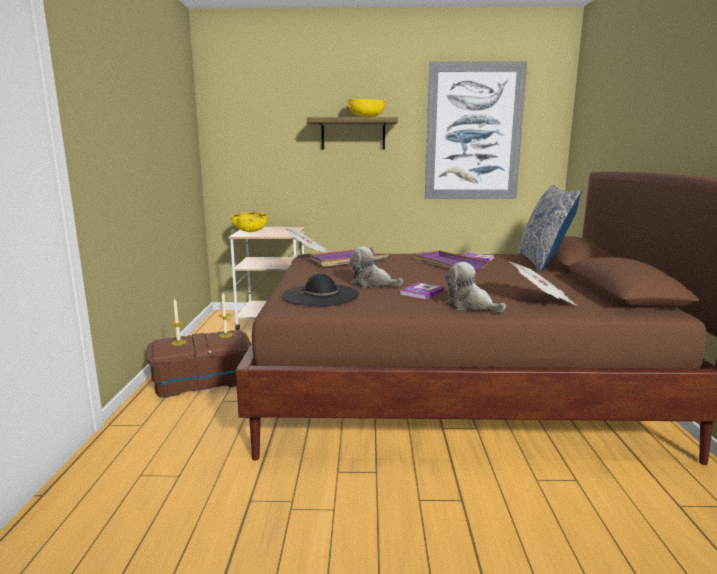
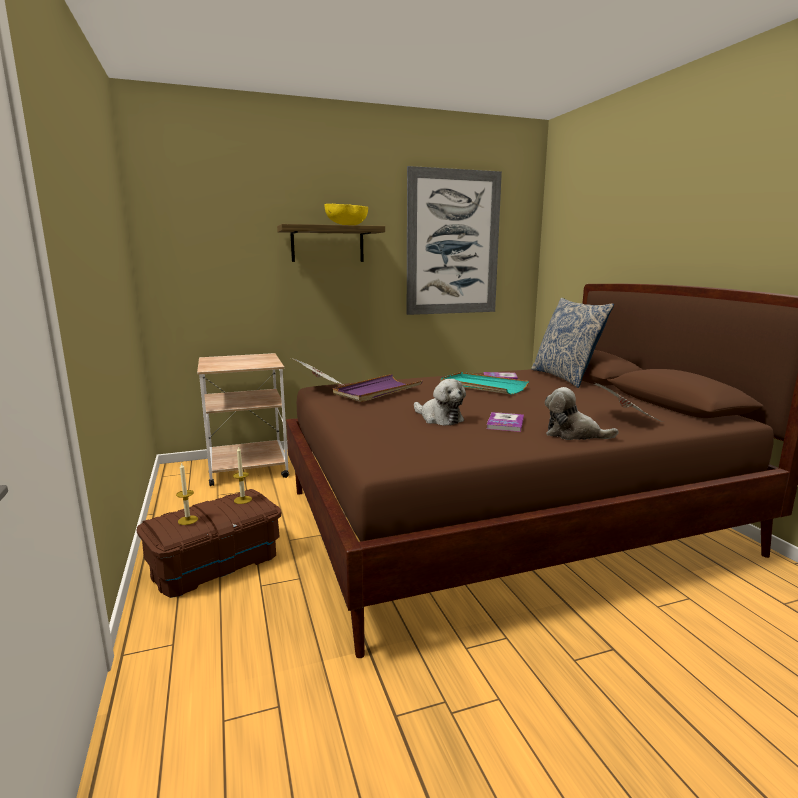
camera: 20 degrees left, 0 degrees up
(250, 231) = (217, 363): yellow bowl -> none
(321, 295) = (406, 440): black hat -> none
(372, 284) = (439, 418): plush toy -> plush toy turned 135 degrees counterclockwise
(447, 263) = (482, 386): purple tray -> turquoise tray

